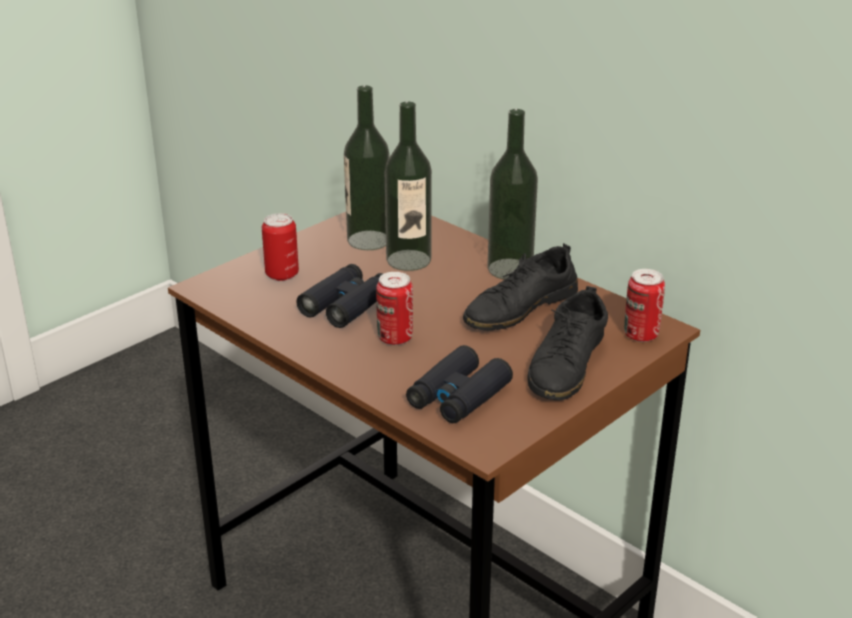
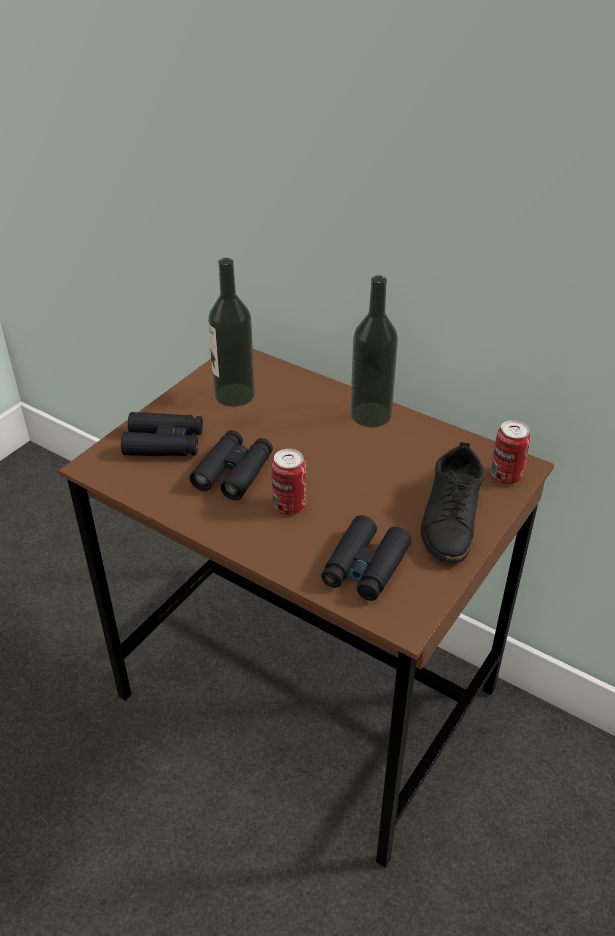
camera: 10 degrees left, 10 degrees up
(282, 274) = (164, 443): can -> black binoculars
(408, 260) = (277, 414): bottle -> none
(520, 307) = (392, 457): black shoe -> none

